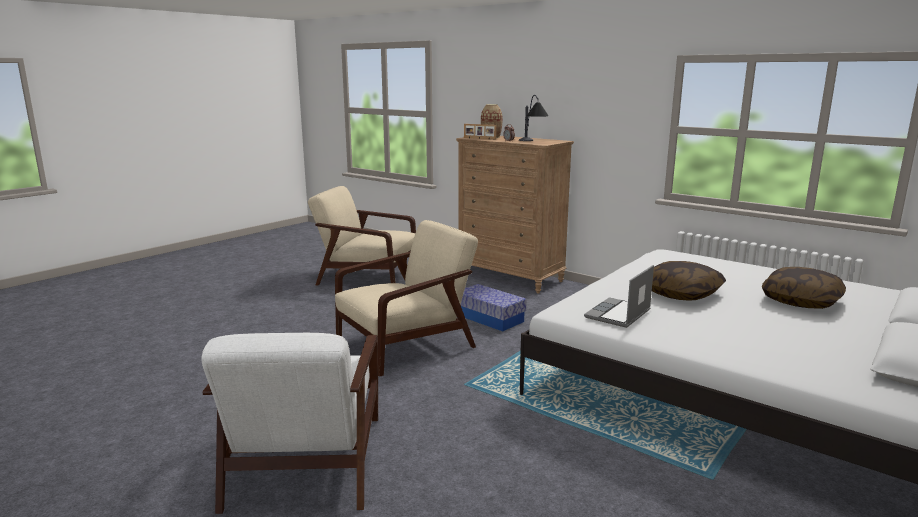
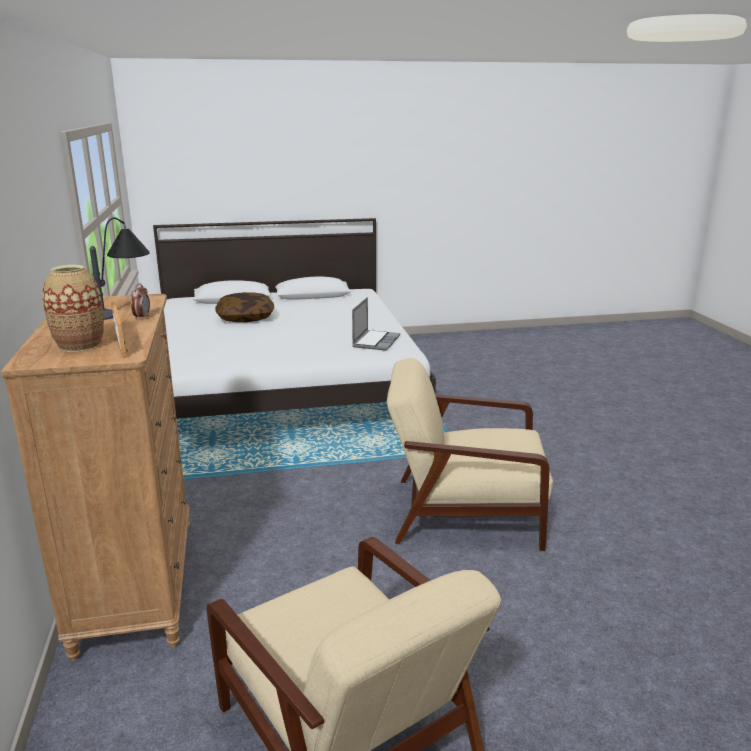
camera: 140 degrees left, 5 degrees up
(305, 463) = (630, 444): white armchair -> none
(489, 318) = (322, 512): storage box -> none
(618, 314) = (375, 341): laptop -> laptop turned 60 degrees counterclockwise
(681, 294) = (292, 340): pillow -> none

